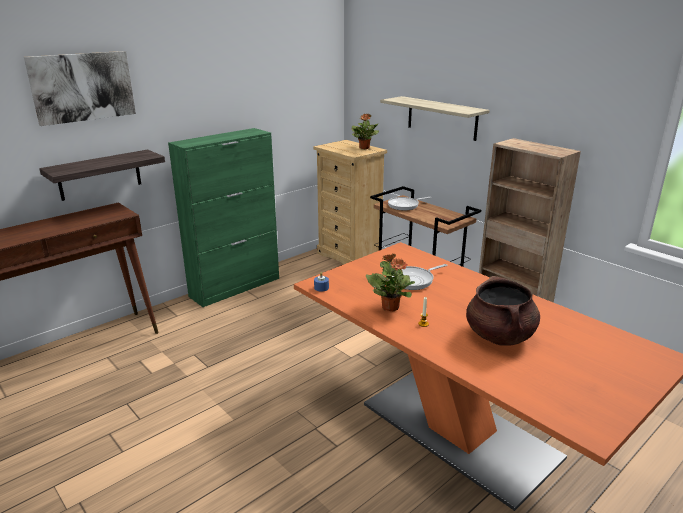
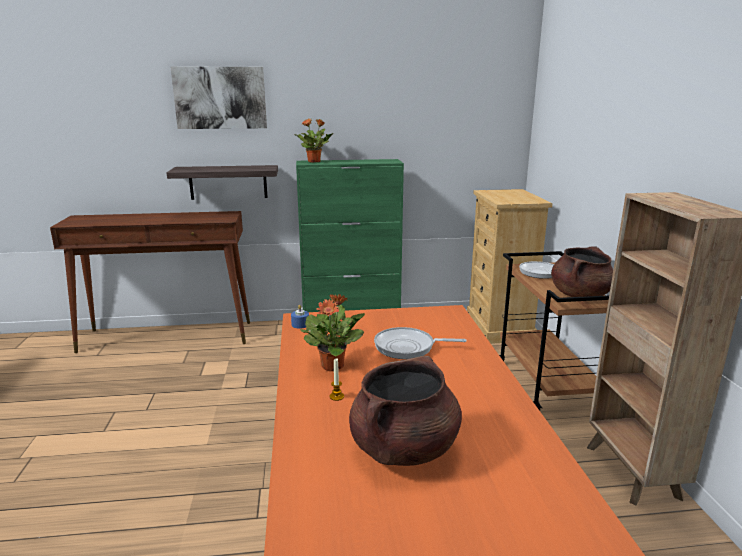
camera: 35 degrees right, 5 degrees down
(364, 148) = (527, 198): potted plant -> potted plant (314, 161)
(441, 118) = (608, 163): shelf -> none
(446, 216) = (580, 295): none -> brown cooking pot

